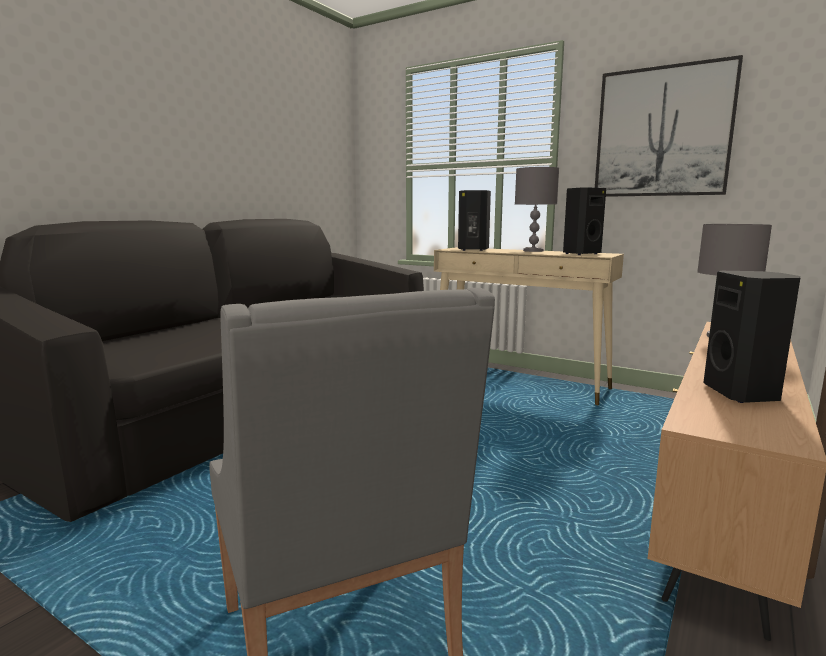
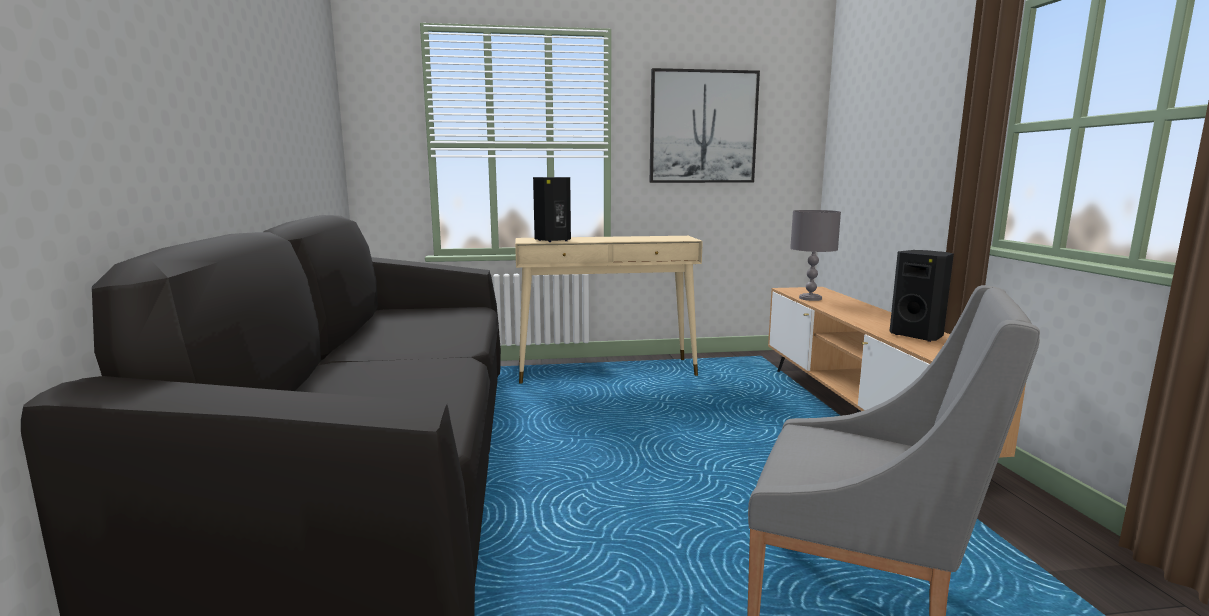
camera: 40 degrees left, 0 degrees up
(533, 251) = (610, 237): grey table lamp -> none
(580, 254) = (663, 238): black speaker -> none

